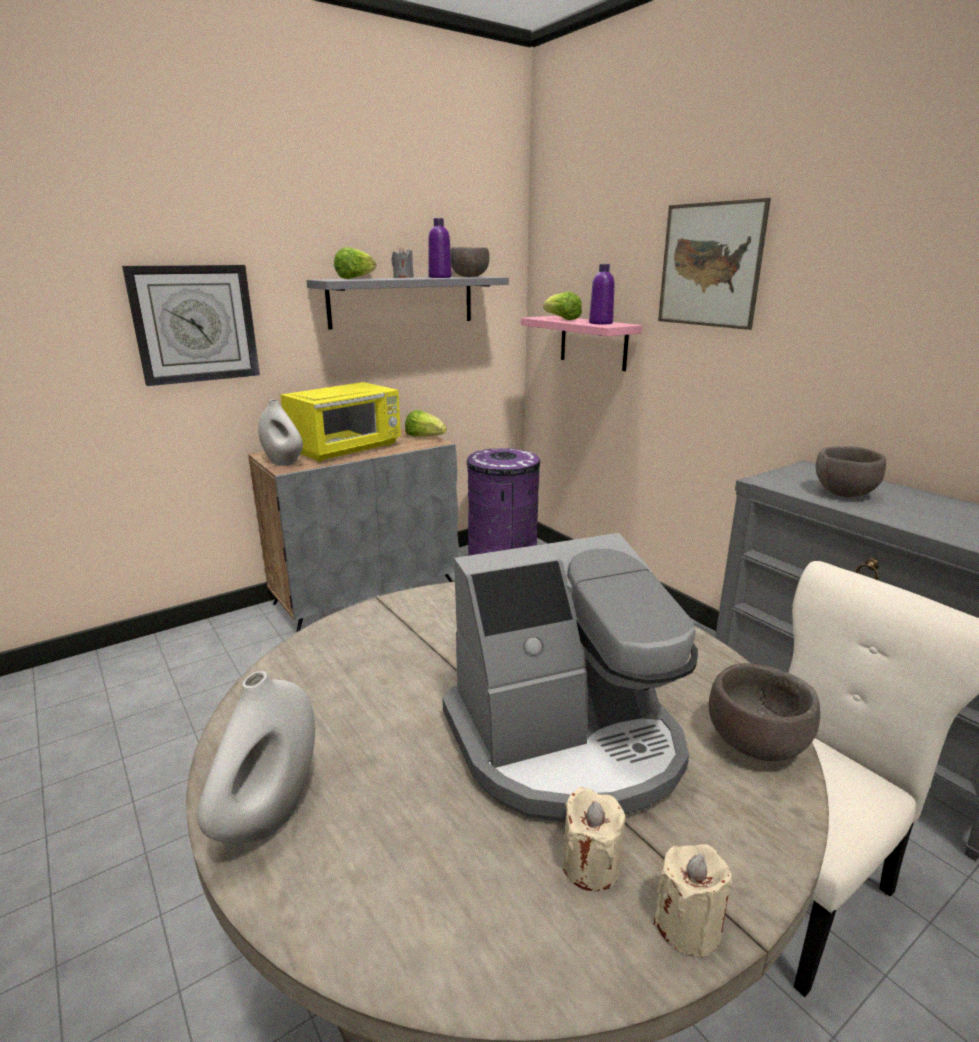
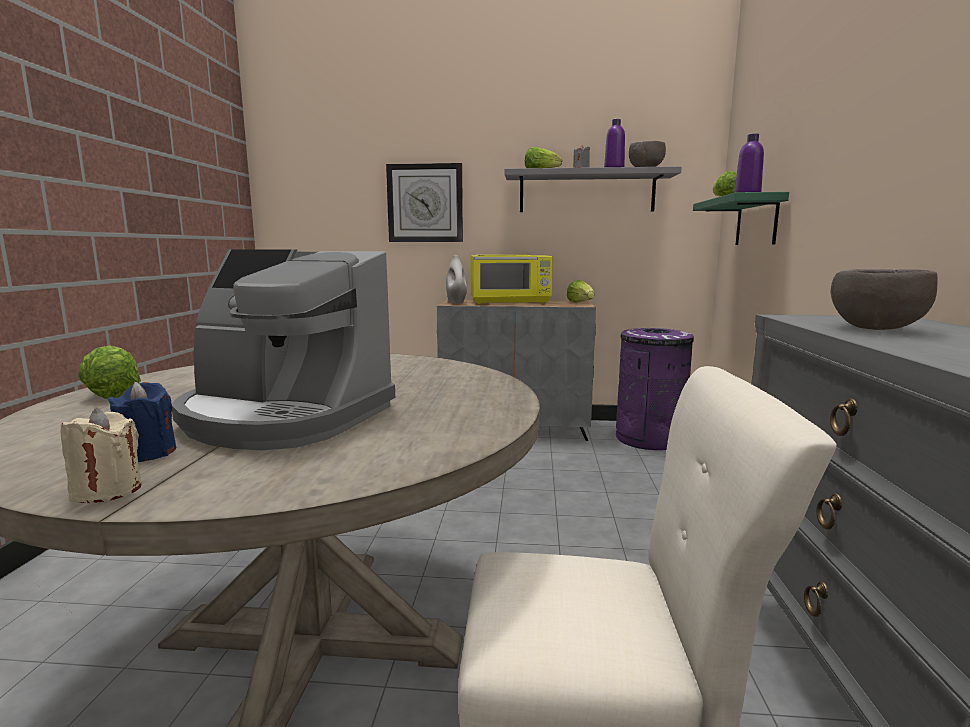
camera: 40 degrees right, 10 degrees down
(270, 815) = (114, 393): white vase -> lettuce
(591, 865) = (148, 453): beige candle -> blue candle
(593, 342) = (756, 221): pink shelf -> green shelf
(710, 265) = (841, 106): picture -> none
(756, 745) = (392, 459): brown bowl -> none

